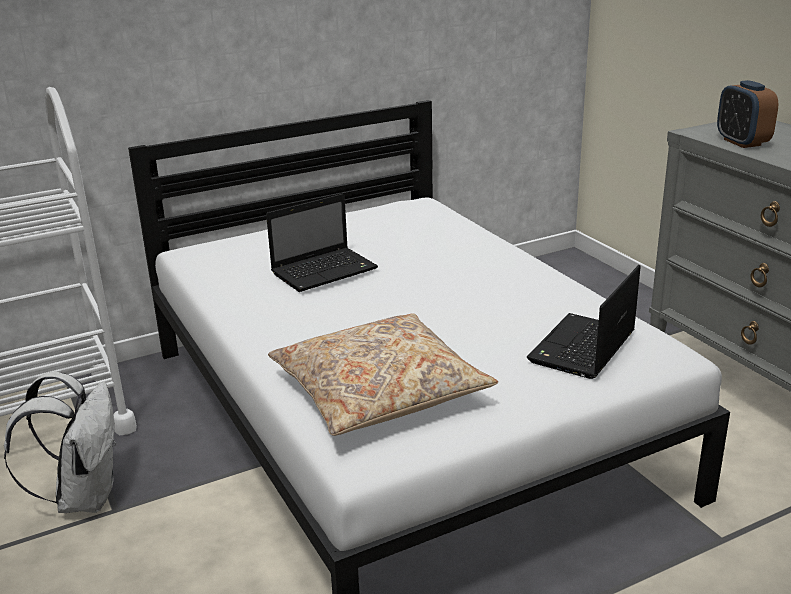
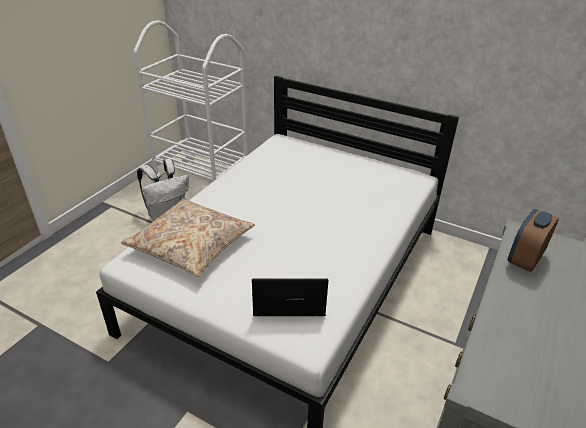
camera: 55 degrees right, 10 degrees up
(326, 270) = (298, 182): laptop -> none

